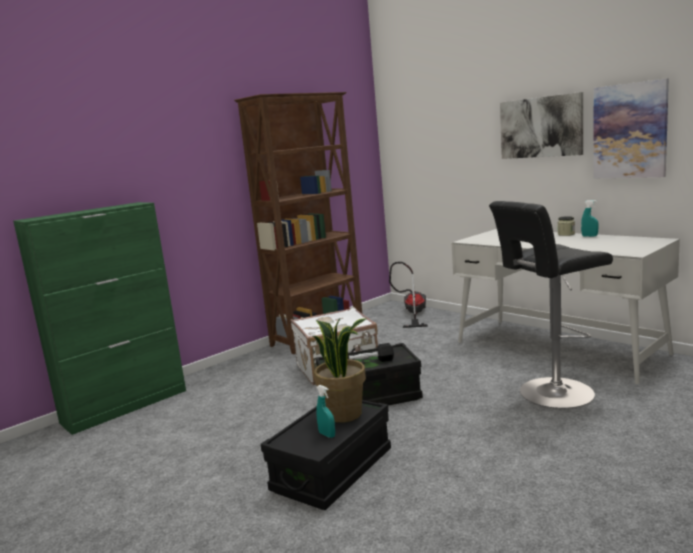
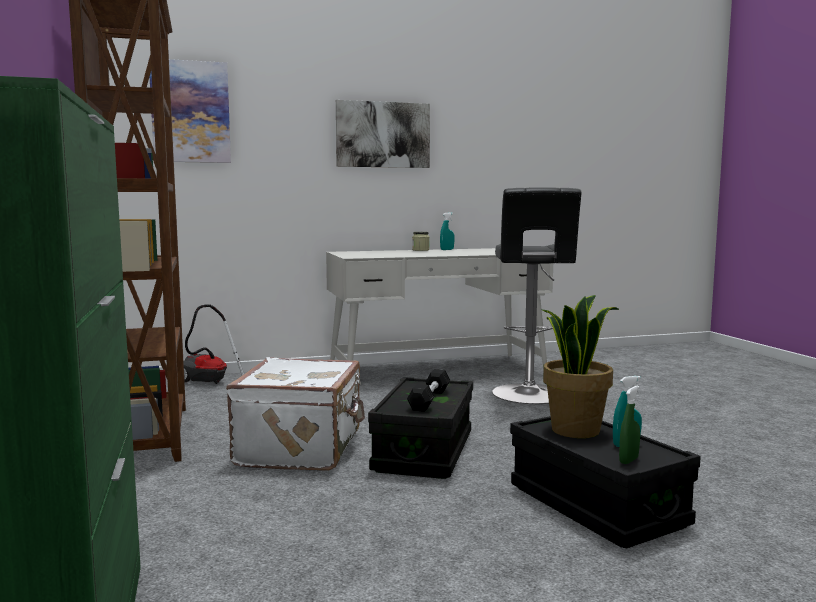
camera: 65 degrees left, 5 degrees down
(295, 441) = (628, 460): none -> green spray bottle
(630, 131) = (471, 148): picture -> picture (190, 112)

